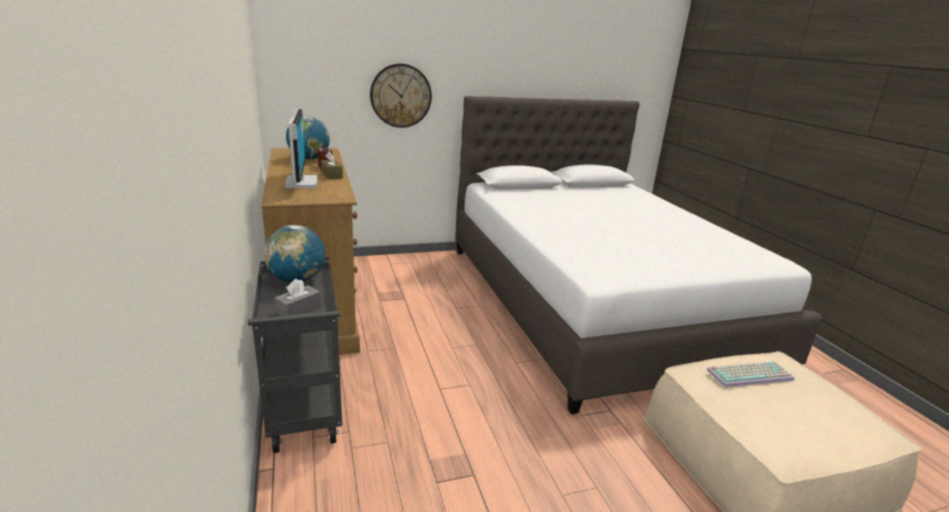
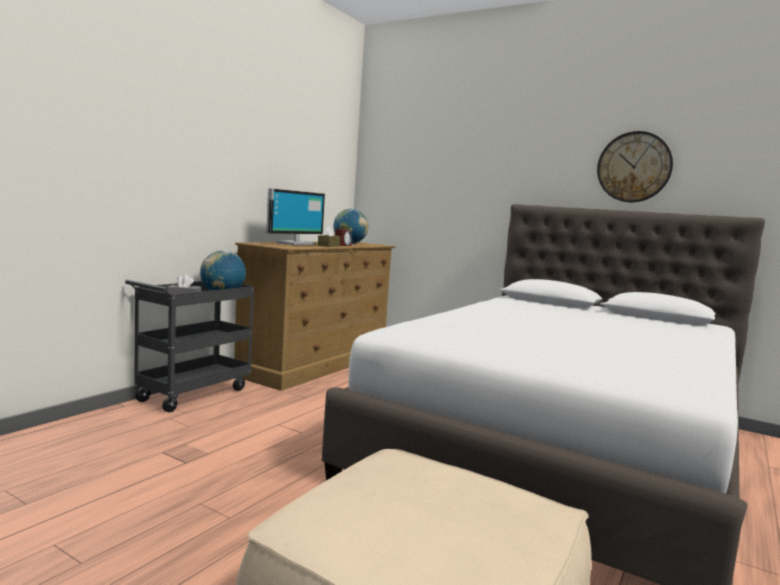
camera: 50 degrees right, 15 degrees down
(401, 96) = (458, 204): wall clock -> wall clock (634, 167)
(749, 374) = (450, 482): keyboard -> none

